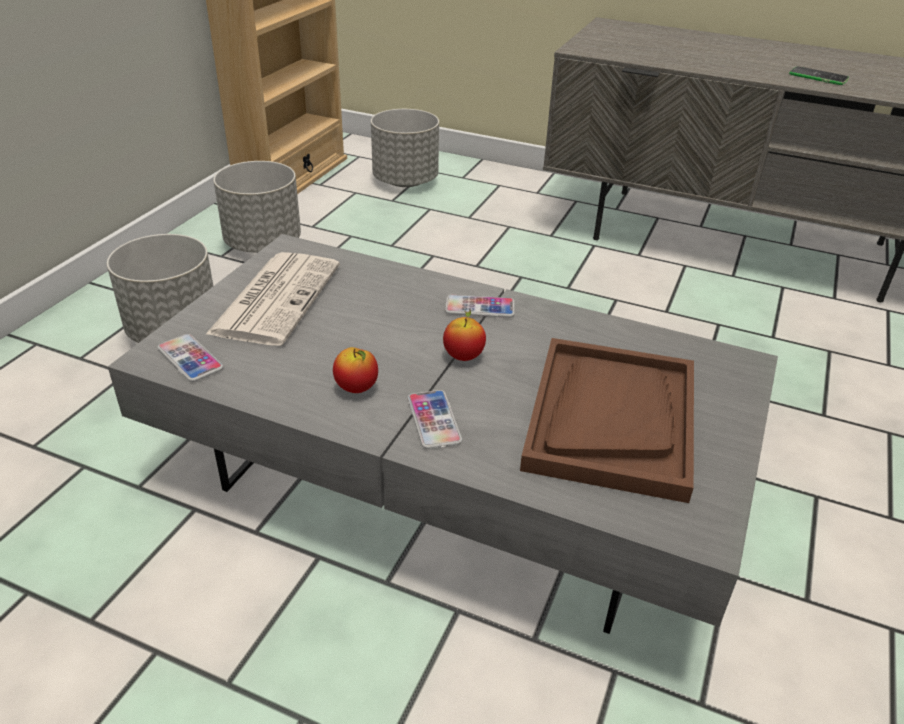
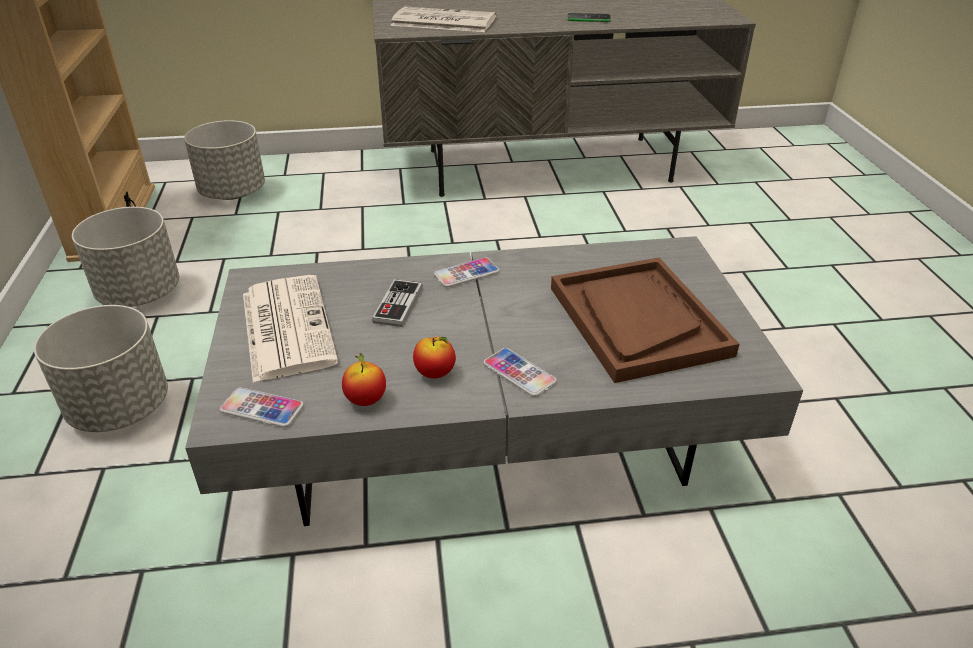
camera: 30 degrees left, 0 degrees up
(387, 314) = (398, 305): none -> game controller
(463, 356) = (492, 316): apple -> apple (366, 400)
(643, 49) = (442, 21): none -> newspaper

